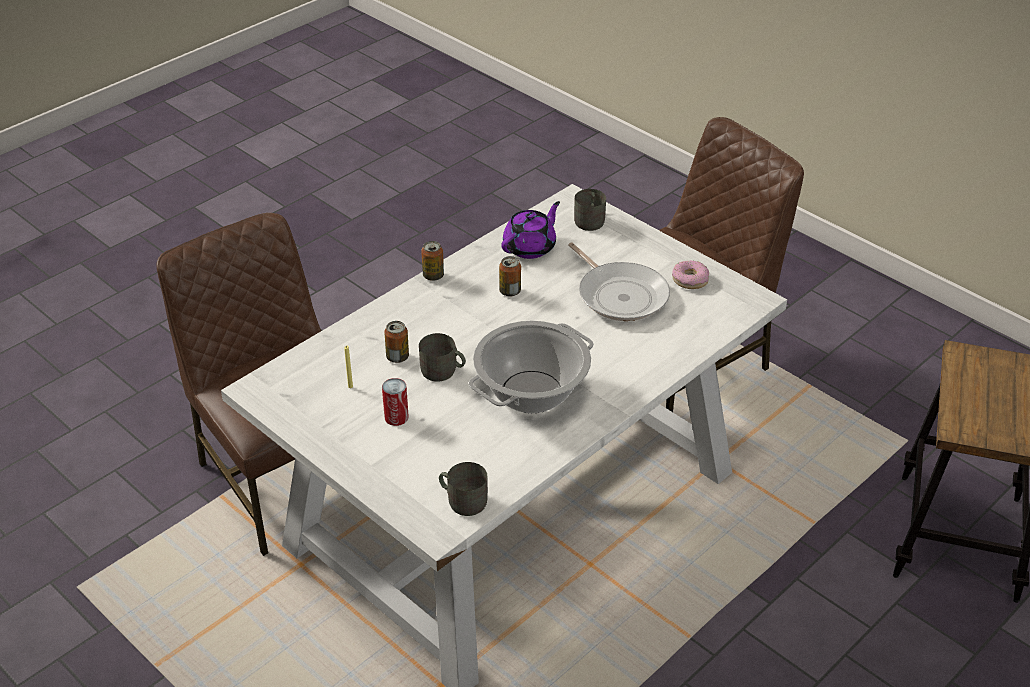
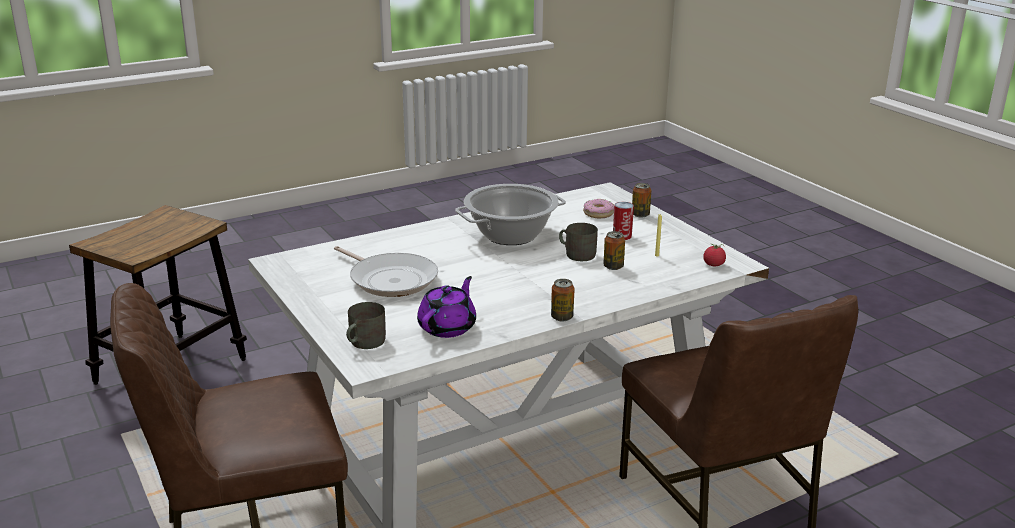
camera: 165 degrees left, 15 degrees down
(284, 381) = (713, 265): none -> tomato
(463, 500) = (585, 198): grey mug -> none
(510, 291) = (491, 295): can -> can (640, 215)
(530, 247) = (448, 327): purple teapot -> purple teapot turned 150 degrees clockwise
(620, 295) = (390, 279): frying pan -> frying pan turned 150 degrees clockwise
(690, 280) = (316, 281): donut -> donut (598, 213)

